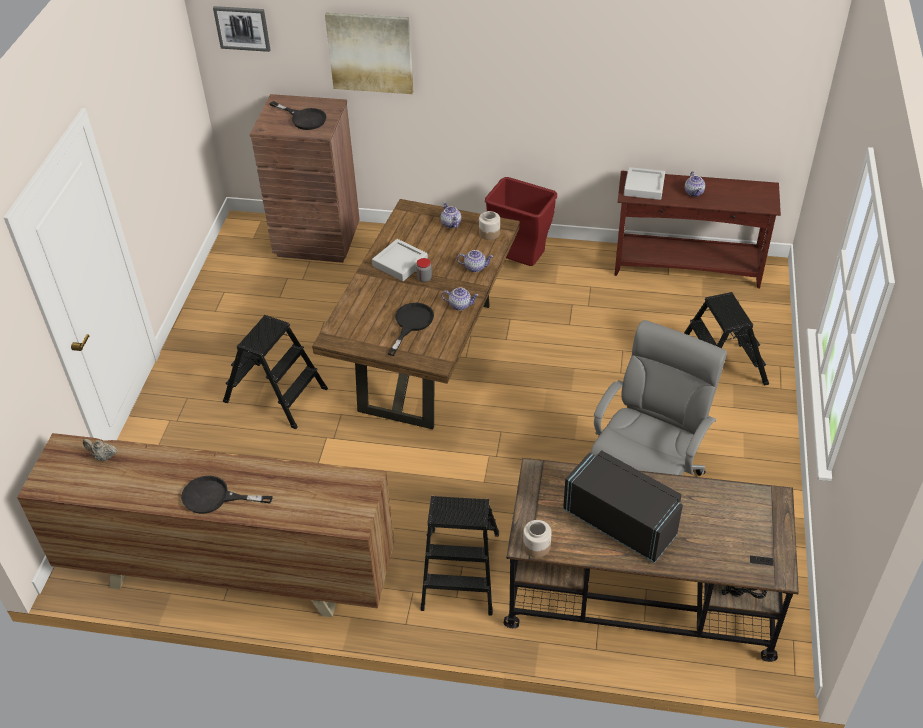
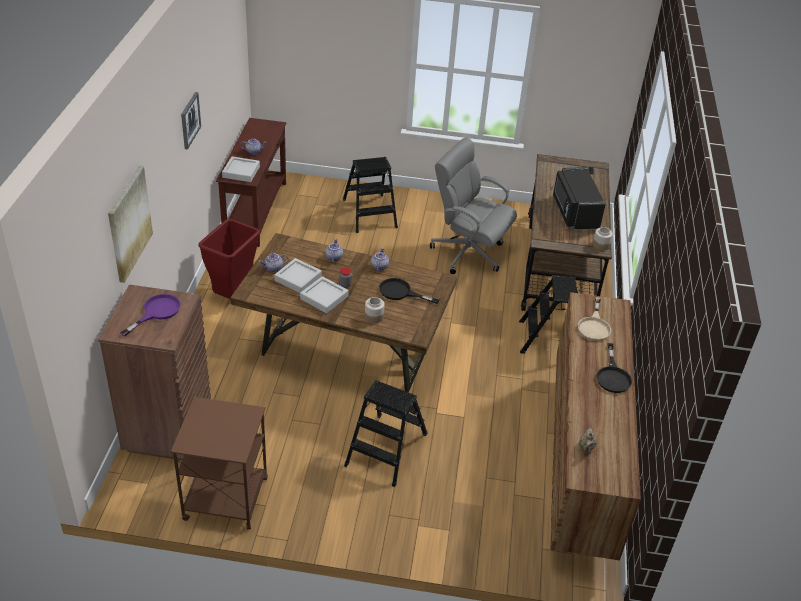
camera: 95 degrees left, 5 degrees down
(229, 284) = (224, 497): none -> brown cart
(242, 28) = (73, 293): picture -> picture (190, 120)
(304, 118) = (157, 312): black frying pan -> purple frying pan
(313, 489) = (594, 326): none -> beige frying pan
(433, 242) = (298, 279): none -> grey tray
(489, 233) = (290, 248): jar -> jar (373, 317)
(622, 520) = (574, 212): black microwave -> black microwave turned 45 degrees counterclockwise

